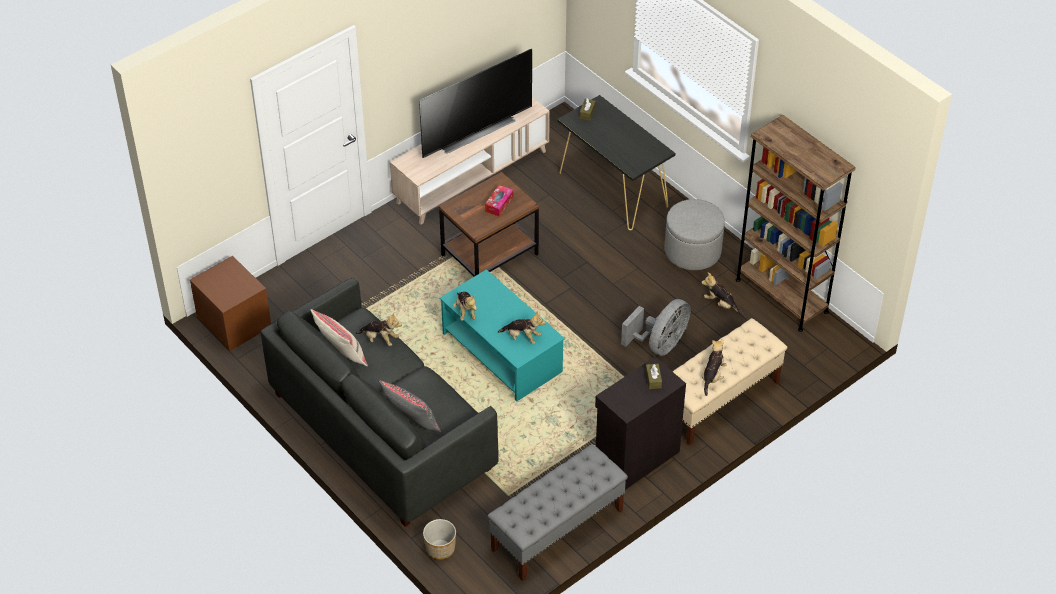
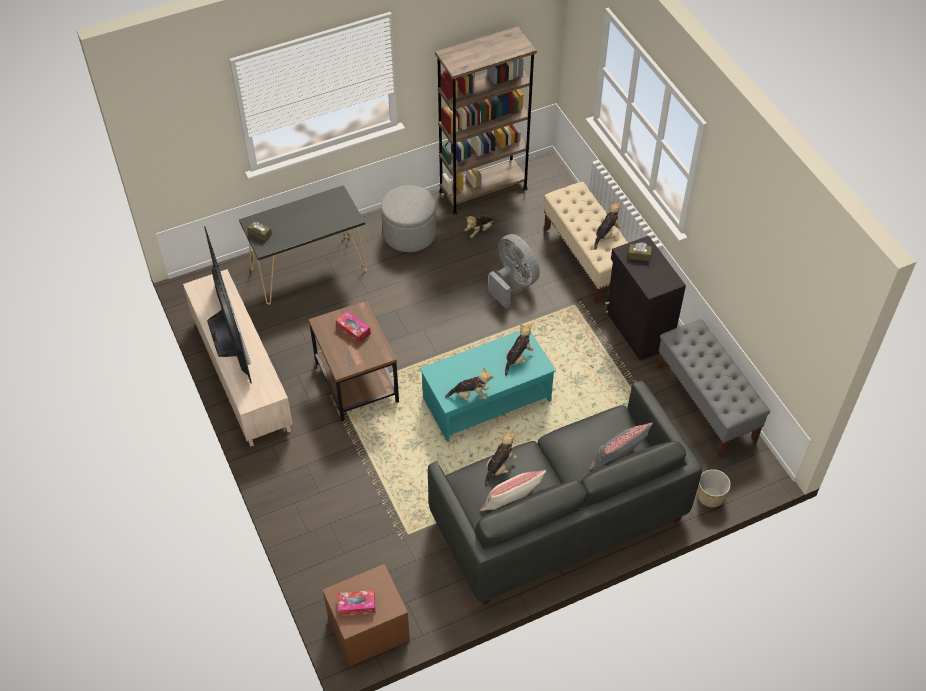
camera: 75 degrees left, 5 degrees up
(221, 279) = (356, 605): none -> tissue box
(712, 376) = (606, 235): plush toy -> plush toy turned 90 degrees clockwise

